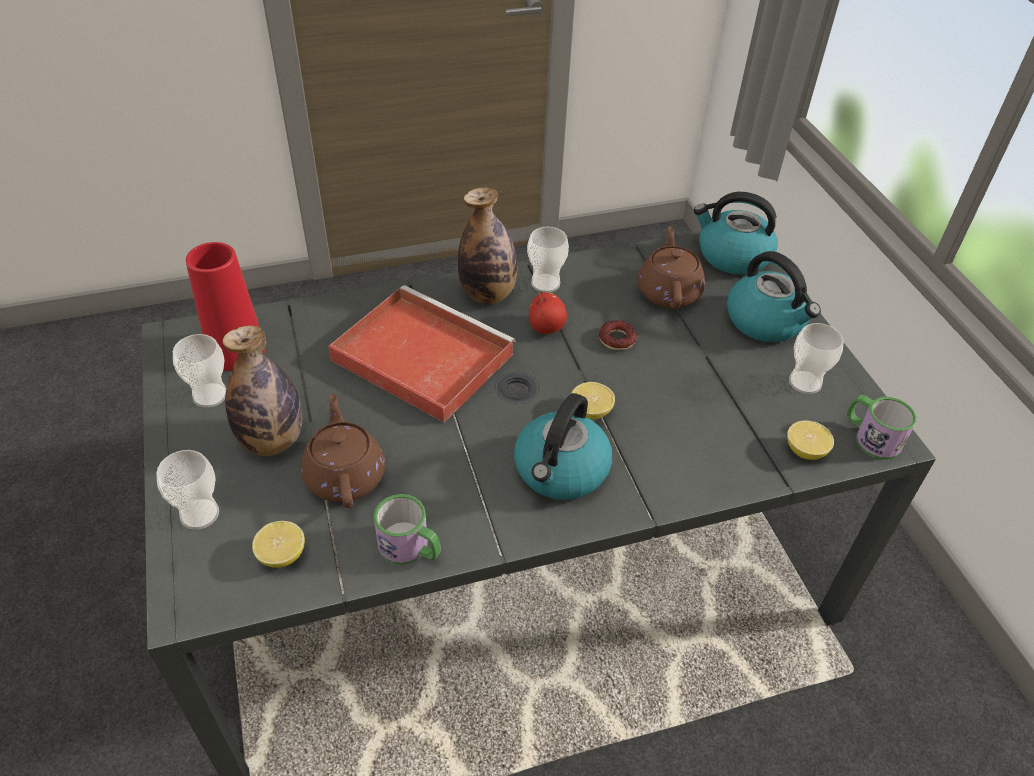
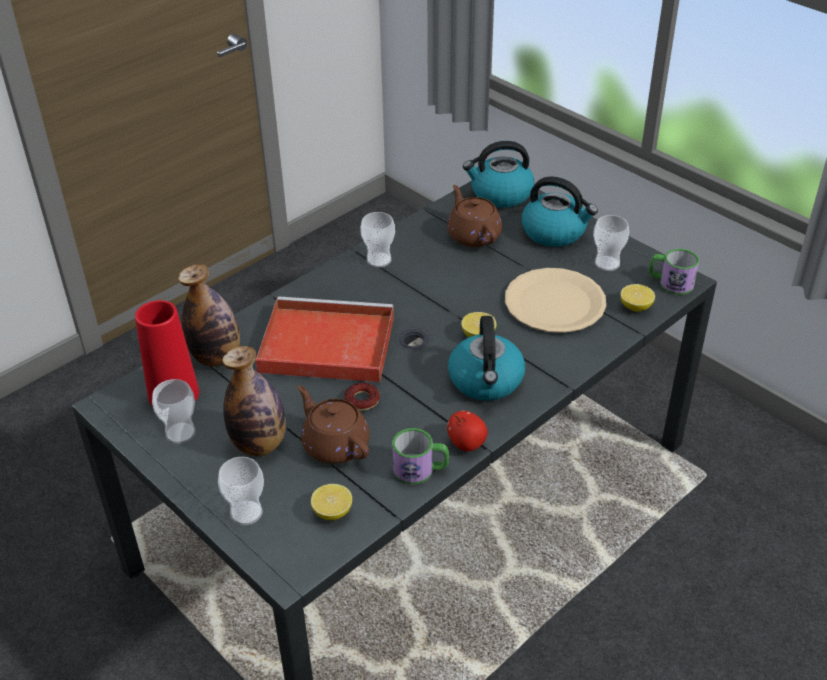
camera: 25 degrees left, 5 degrees down
(488, 294) = (341, 283): bottle -> bottle (216, 357)
(546, 328) = (403, 291): apple -> apple (466, 443)
(617, 339) = (461, 281): donut -> donut (362, 400)
(707, 407) = (554, 303): none -> beige plate

